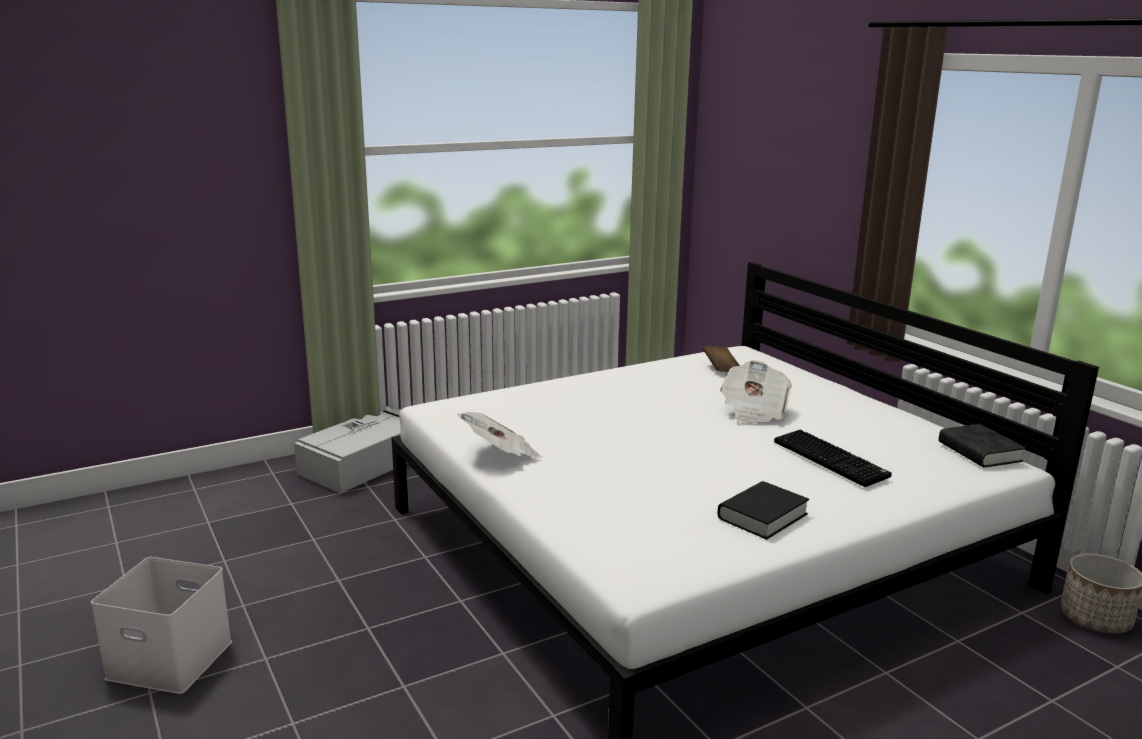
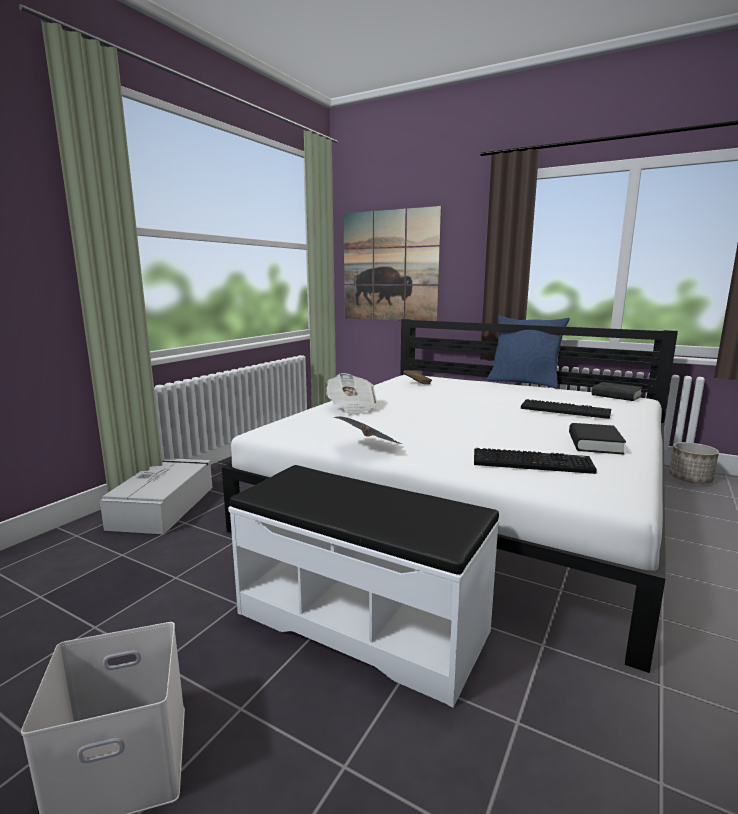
camera: 30 degrees left, 5 degrees down
(420, 632) = (361, 621): none -> white bench
(635, 518) = (532, 462): none -> keyboard
(753, 411) = (478, 398): newspaper -> newspaper (352, 408)
(758, 174) = (390, 266): none -> picture
(886, 397) = (524, 383): none -> blue pillow

